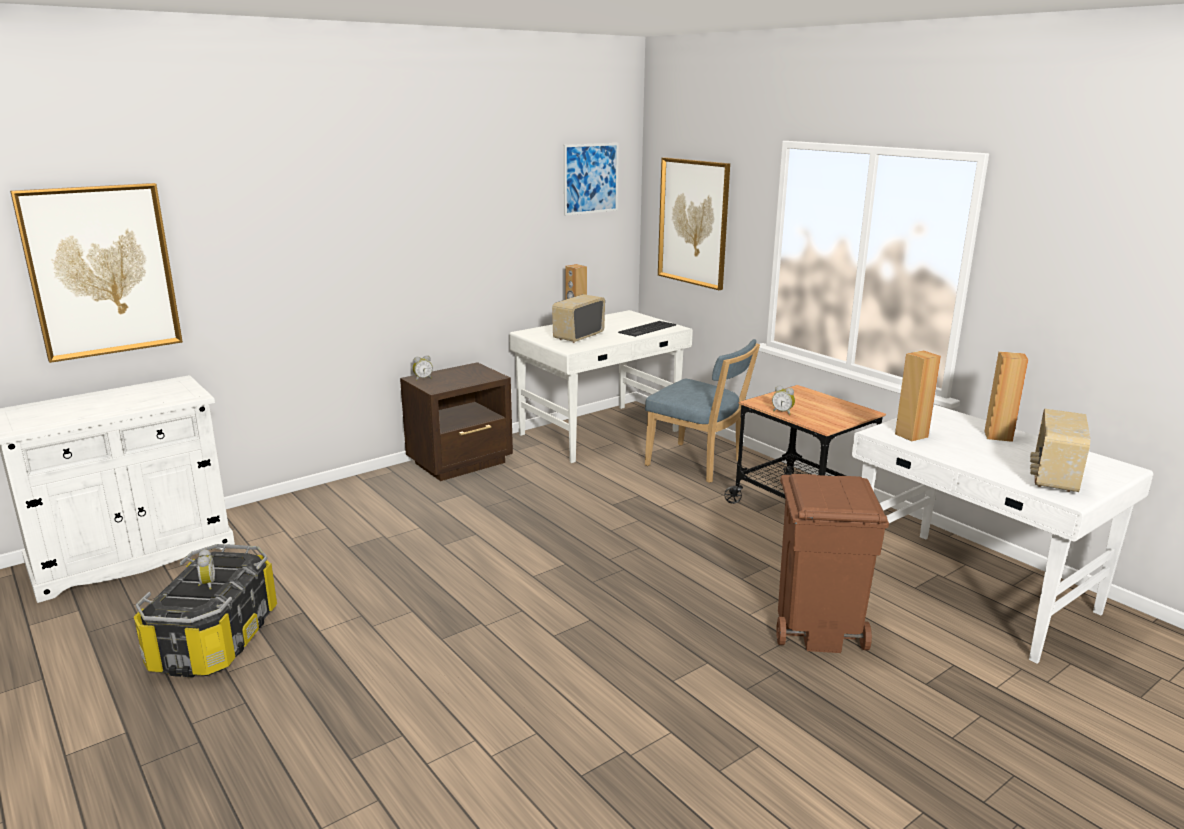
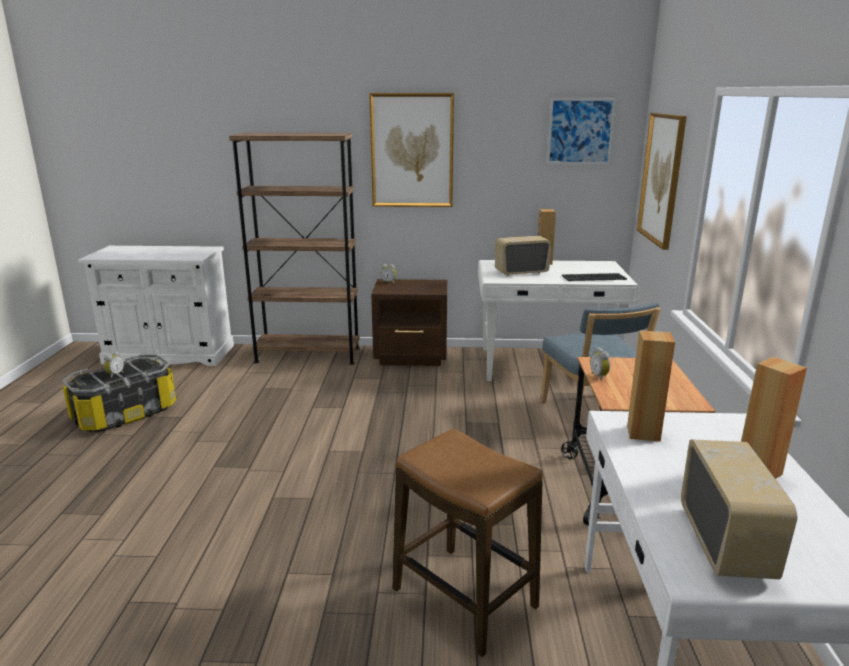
camera: 40 degrees right, 0 degrees up
(101, 271) = (175, 169): picture -> picture (412, 151)
(337, 496) = (308, 355): none -> brown bookcase
(816, 628) = (463, 598): brown trash can -> stool
(1053, 477) = (726, 543): radio -> radio turned 120 degrees clockwise

